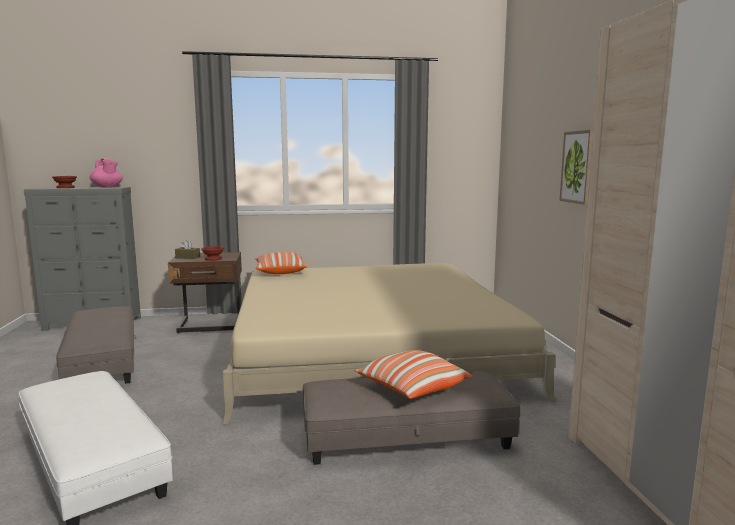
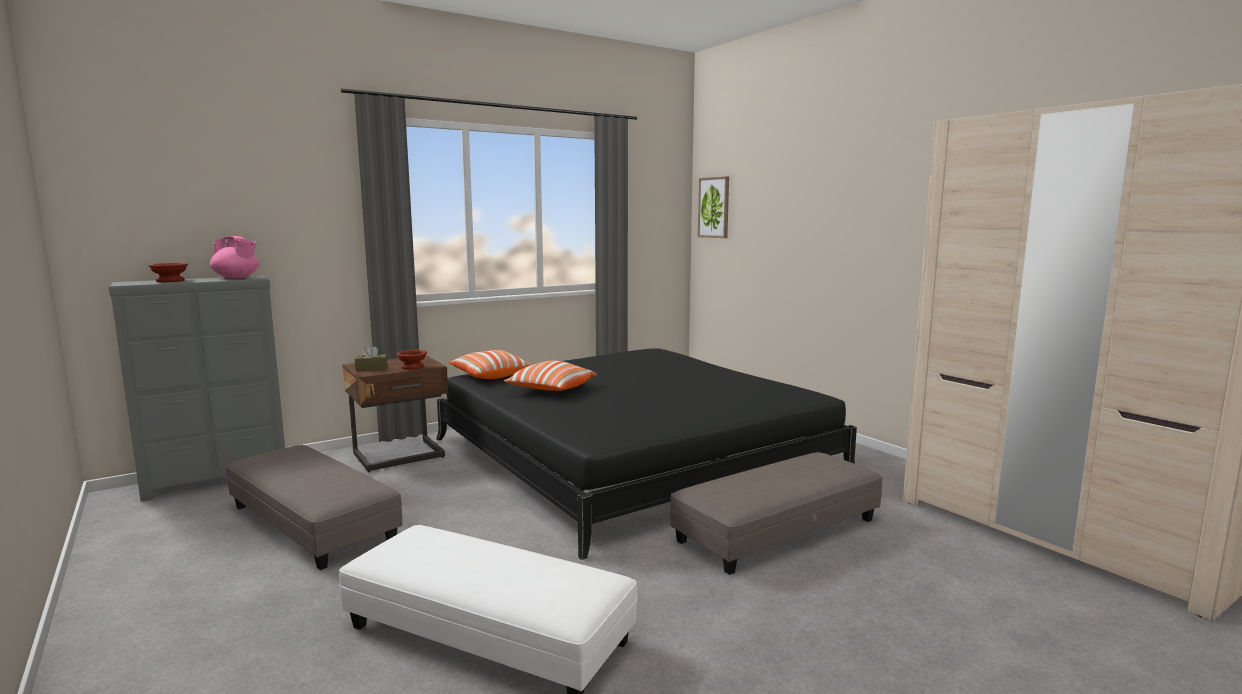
camera: 25 degrees left, 0 degrees up
(369, 351) = (631, 455): beige bed -> black bed
(412, 389) = (788, 478): pillow -> pillow (551, 390)
(578, 167) = (822, 241): picture -> picture (714, 207)

